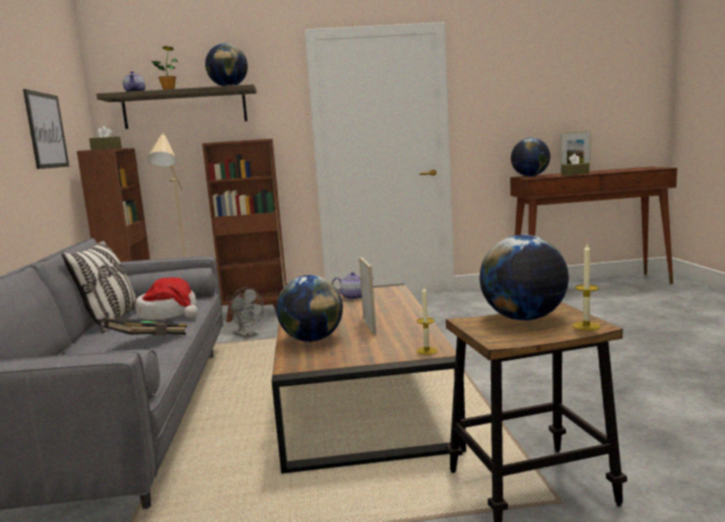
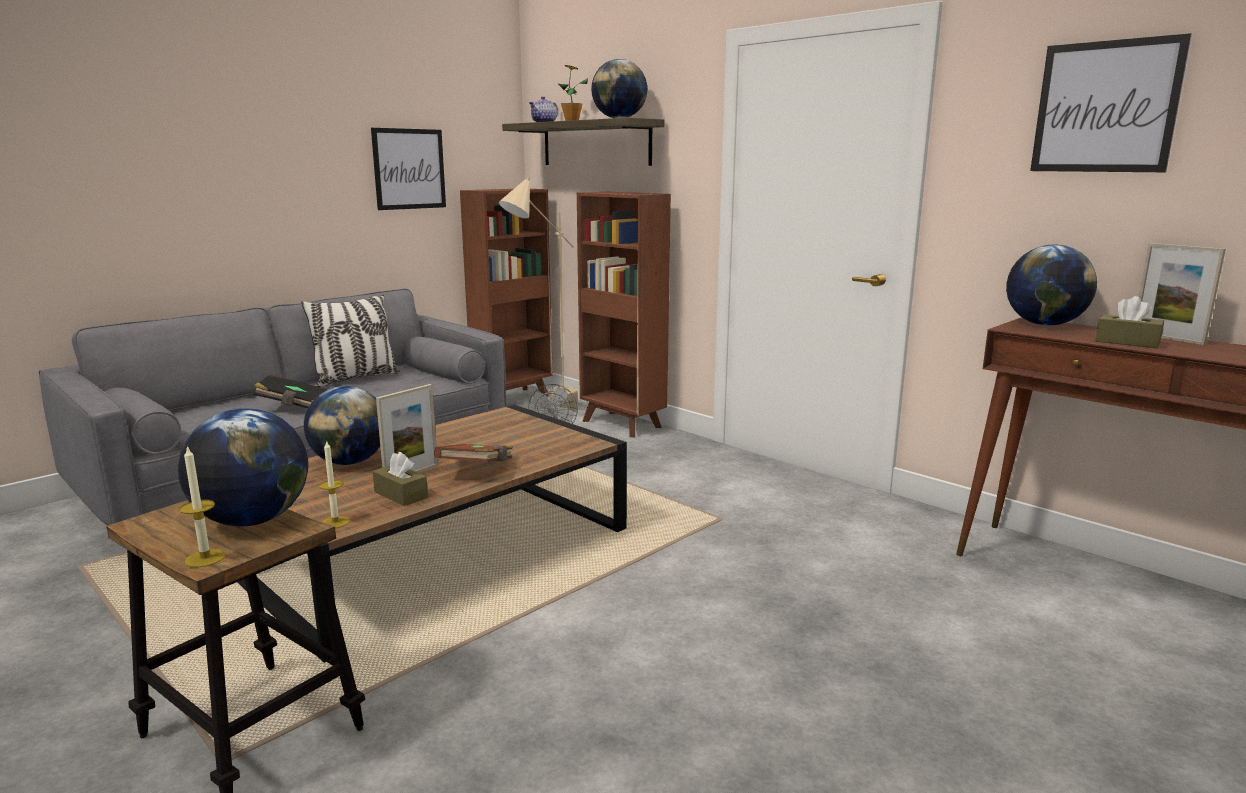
camera: 50 degrees right, 5 degrees up
(106, 149) = (500, 189): brown tissue box -> brown tissue box (401, 495)
(169, 314) = (384, 388): hat -> none
(354, 297) = (530, 436): teapot -> none
(391, 312) = (478, 469): none -> brown book
(528, 75) = (1105, 107): none -> picture

